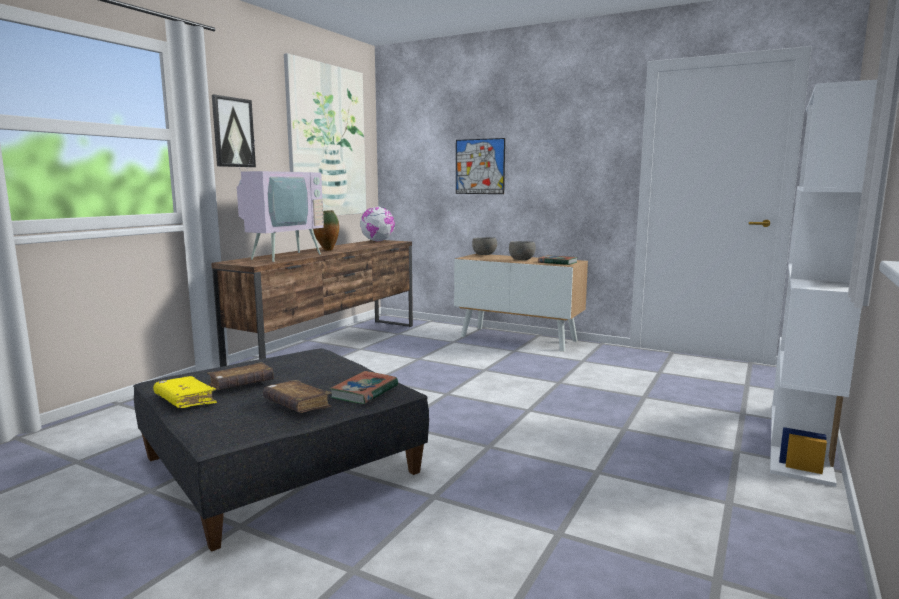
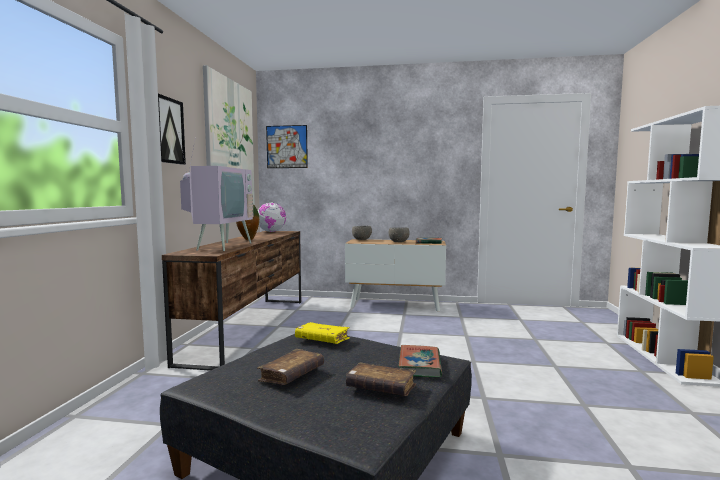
camera: 20 degrees left, 5 degrees down
(185, 400) = (256, 402): yellow book -> yellow book (322, 340)
(480, 166) = (353, 170): picture -> picture (287, 147)

